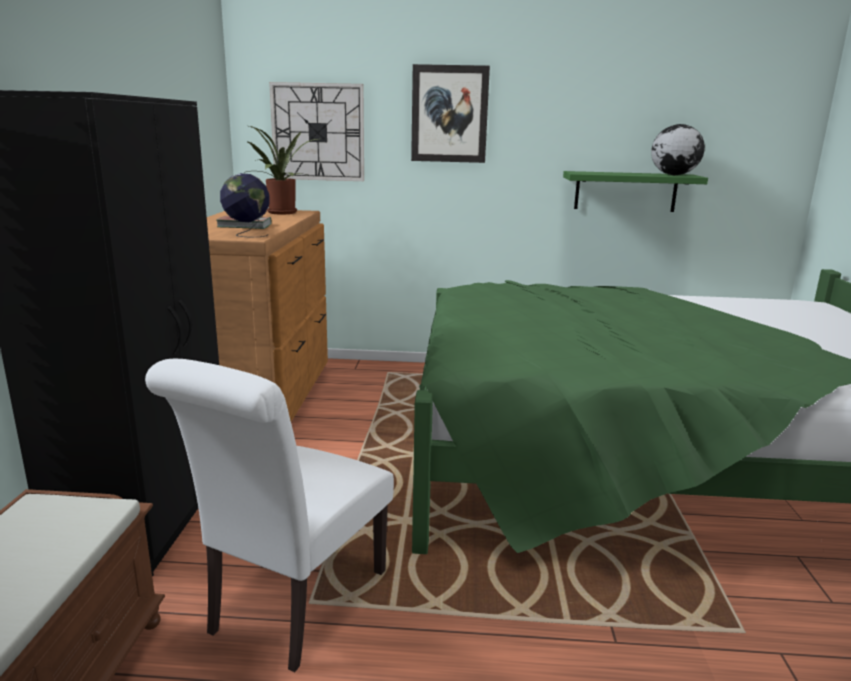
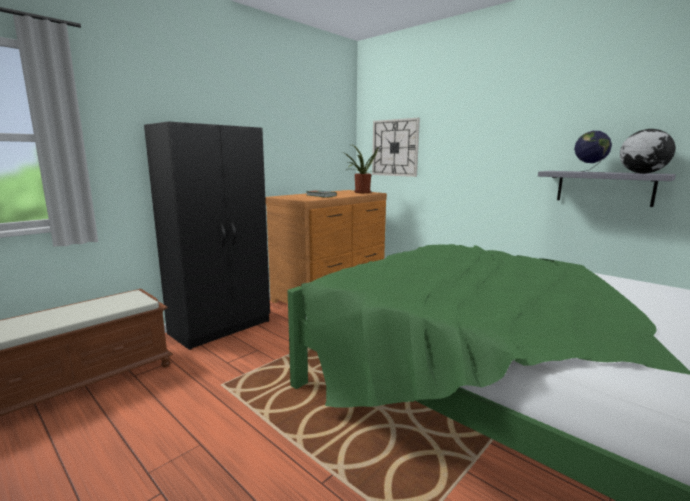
camera: 40 degrees right, 5 degrees down
(247, 235) = (307, 198): globe -> globe (588, 172)
(292, 607) = (213, 383): white chair -> none
(449, 114) = (468, 133): picture -> none
(625, 191) = (604, 187): green shelf -> grey shelf

